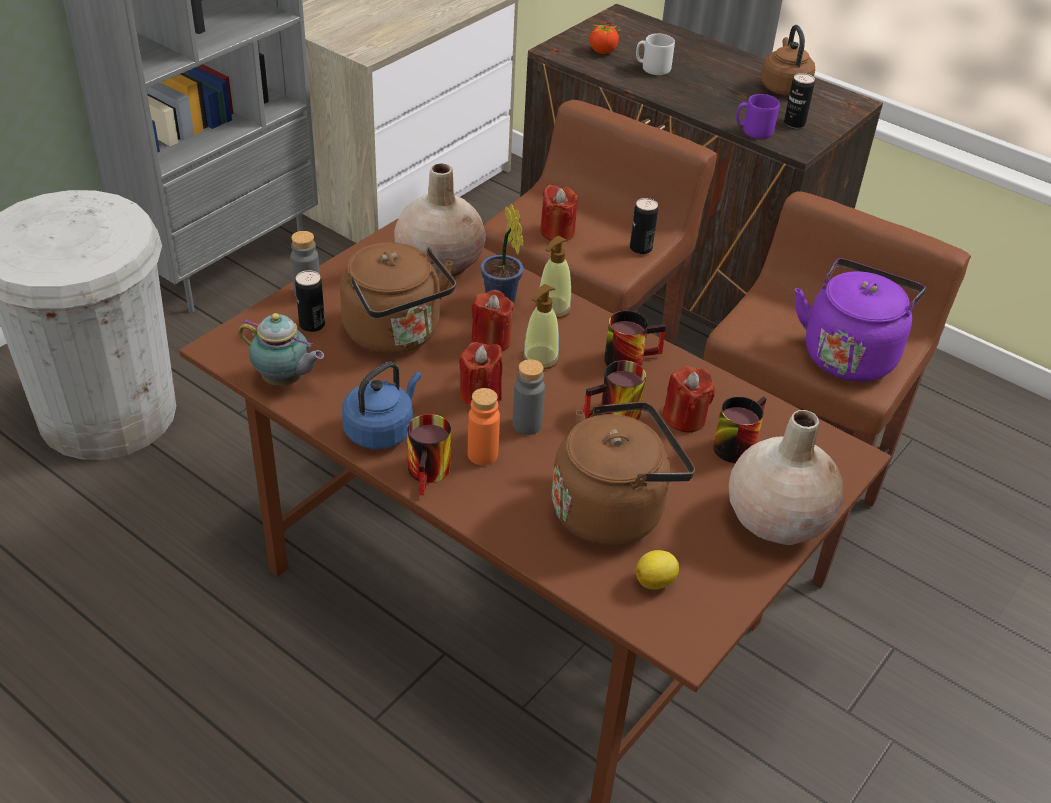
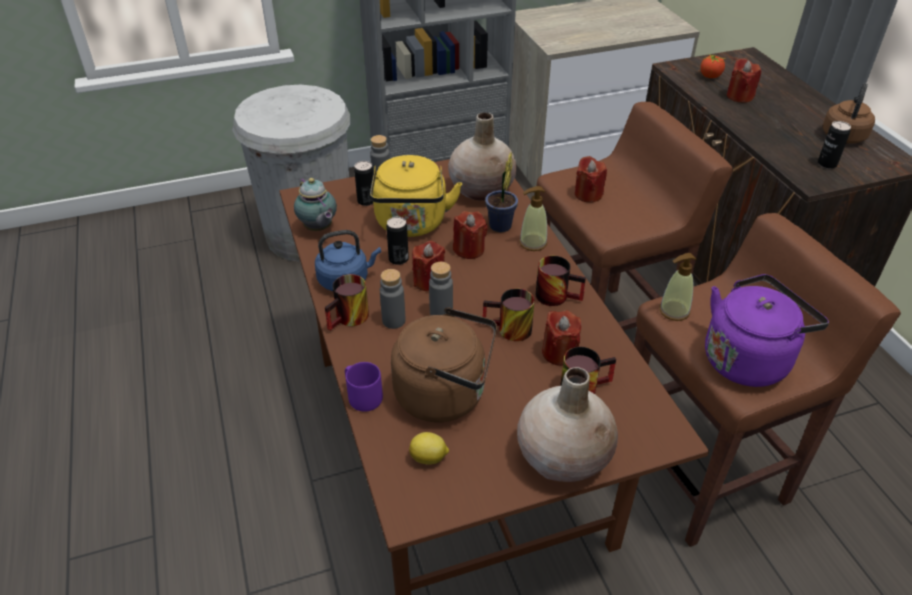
camera: 35 degrees right, 0 degrees up
(396, 335) = (411, 224): brown kettle -> yellow kettle
(482, 454) = (393, 320): orange bottle -> grey bottle
(540, 358) = (492, 272): soap dispenser -> soap dispenser (674, 311)
(641, 248) = (641, 224): can -> can (398, 259)
(652, 68) = (739, 96): grey mug -> red candle
(753, 131) = (784, 160): purple mug -> purple mug (362, 396)

